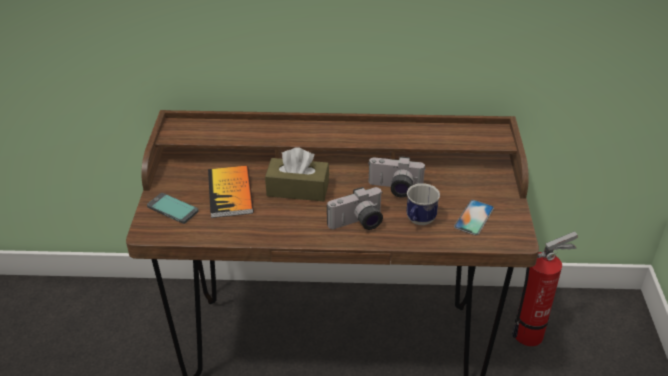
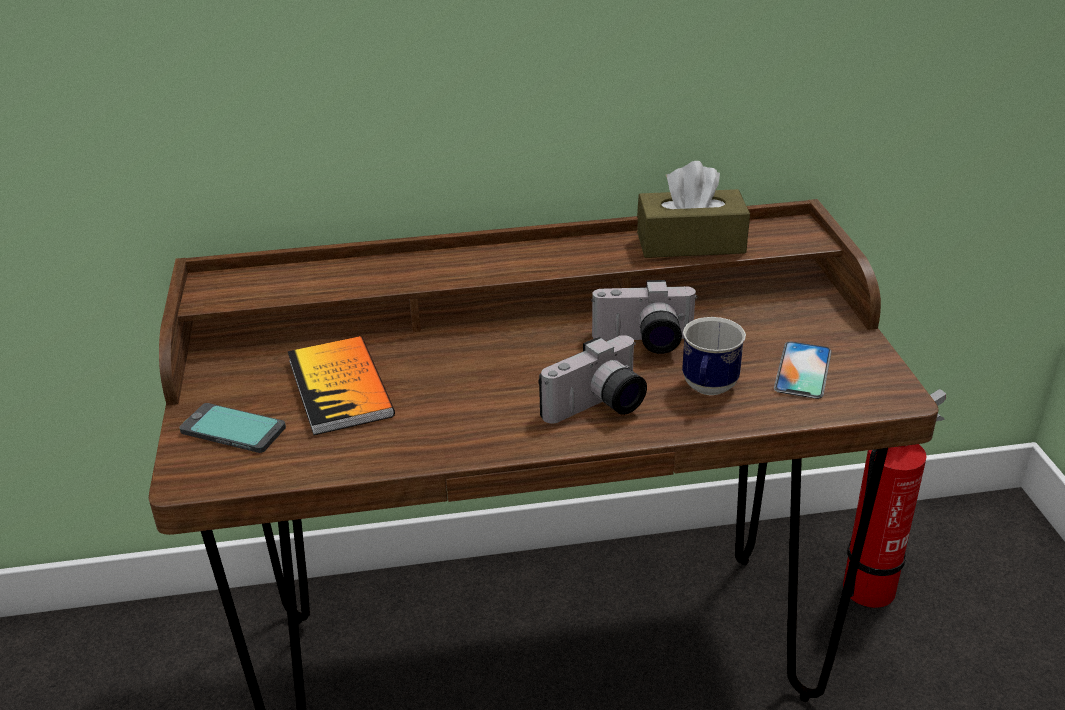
camera: 10 degrees left, 5 degrees down
(297, 189) = (467, 365): brown tissue box -> brown tissue box (690, 243)

